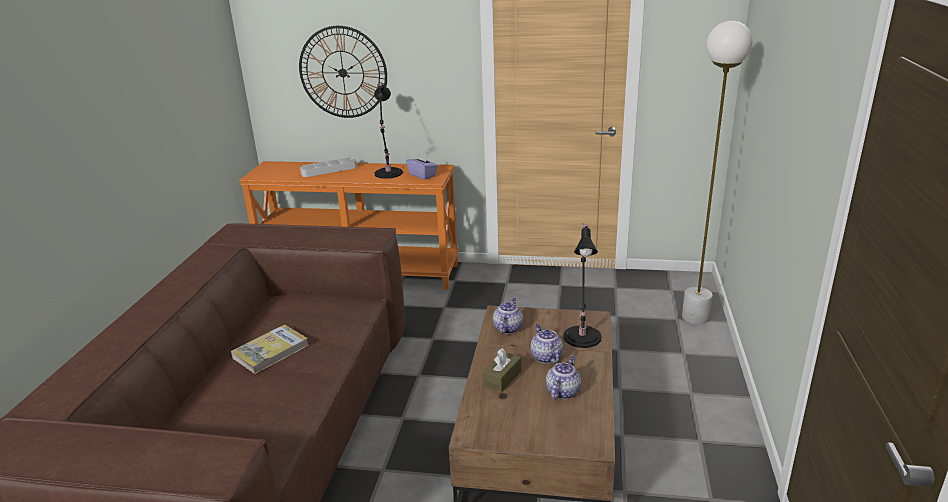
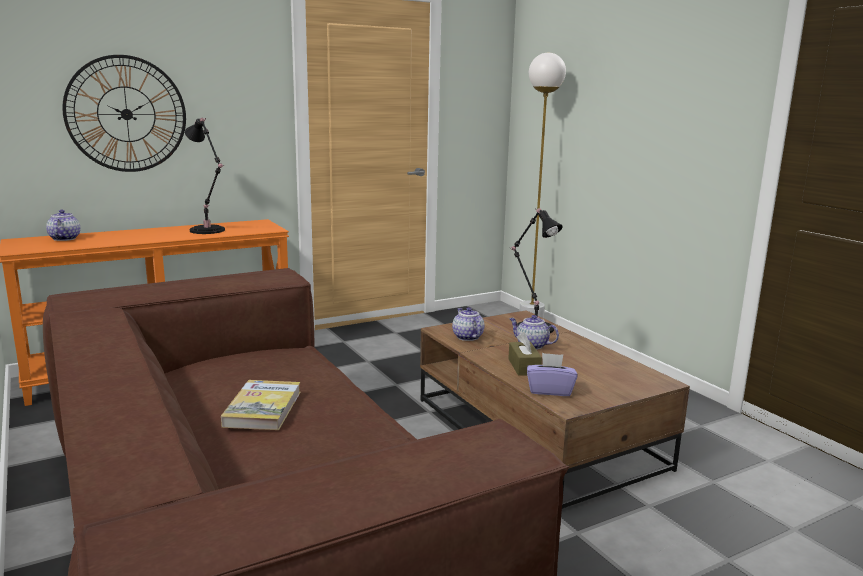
camera: 40 degrees left, 10 degrees down
(329, 170) = (122, 235): grey tray -> none
(423, 175) = (252, 228): purple tissue box -> purple tissue box (550, 390)
(562, 391) = (583, 361): teapot -> teapot (64, 238)

